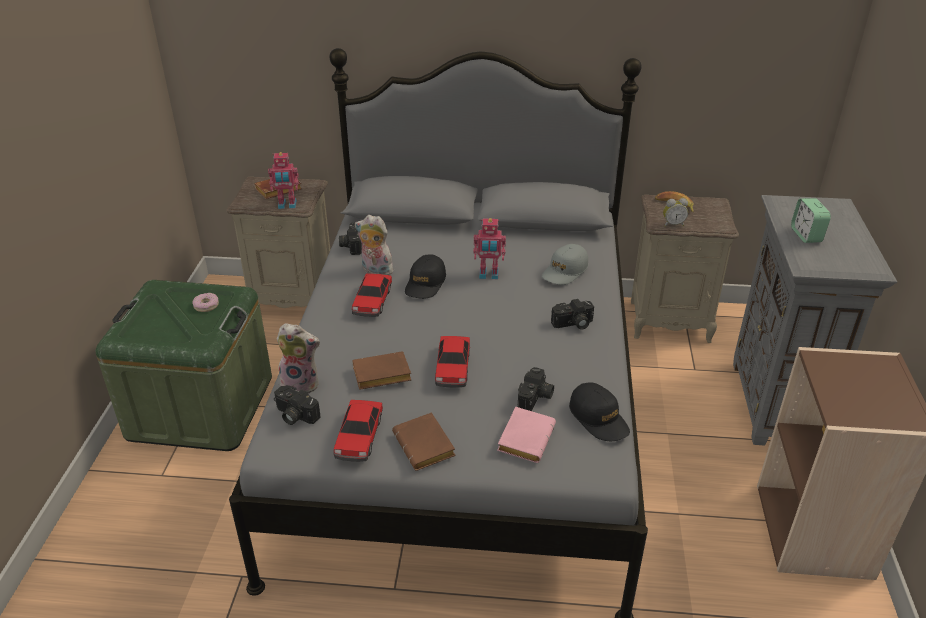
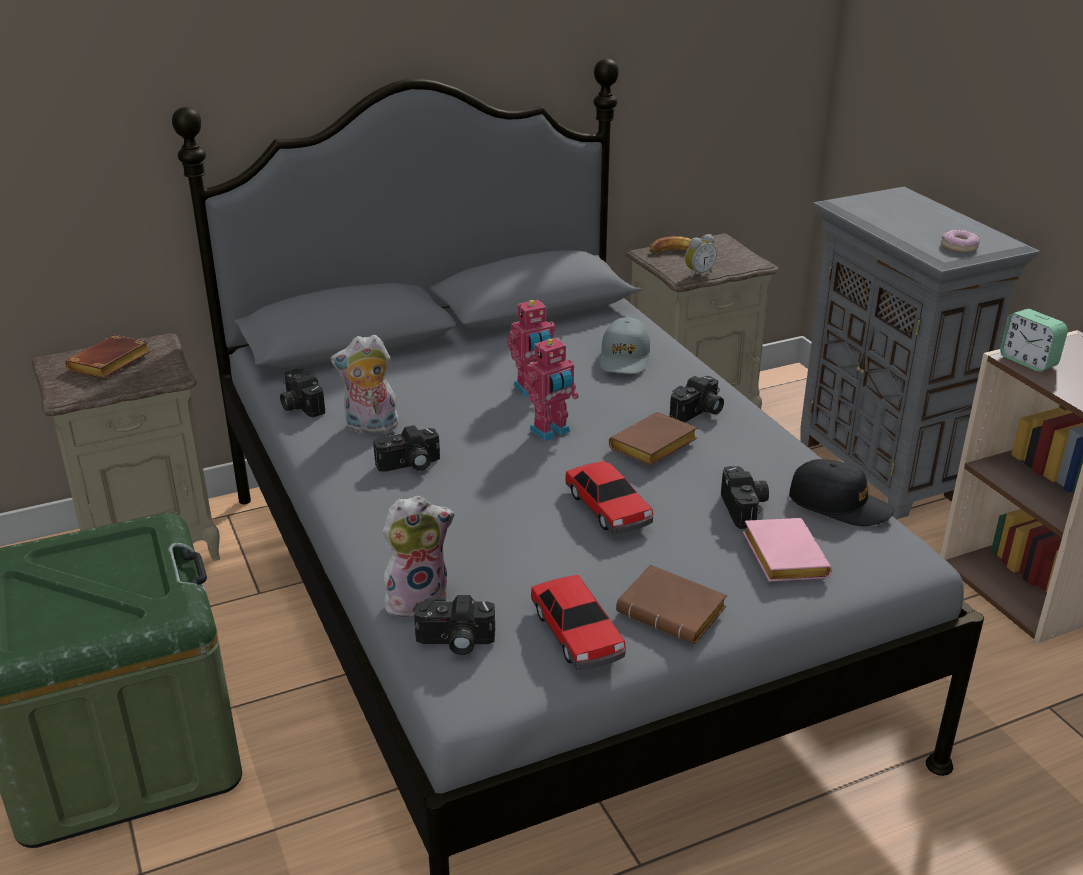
camera: 30 degrees left, 5 degrees down
(206, 305) = (119, 559): donut -> donut (959, 247)
(287, 205) = (146, 379): toy robot -> toy robot (551, 431)
(372, 301) = (409, 465): toy car -> camera
(380, 376) = (525, 549): brown book -> brown book (653, 447)
(425, 284) = (461, 422): black cap -> none
(806, 235) = (909, 229): alarm clock -> alarm clock (1028, 361)

